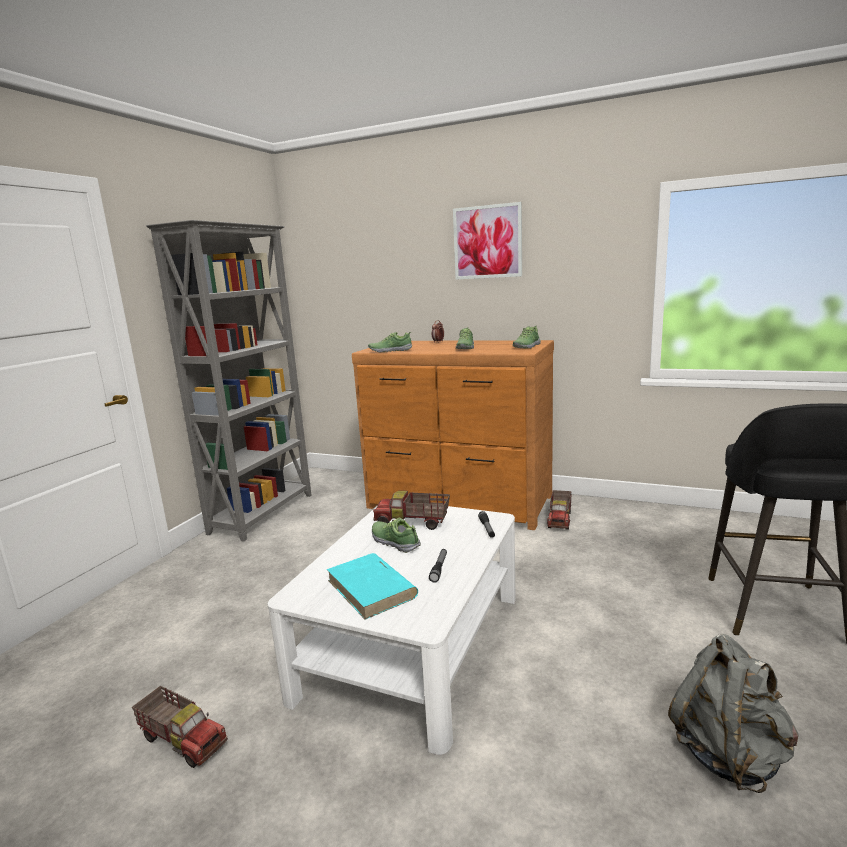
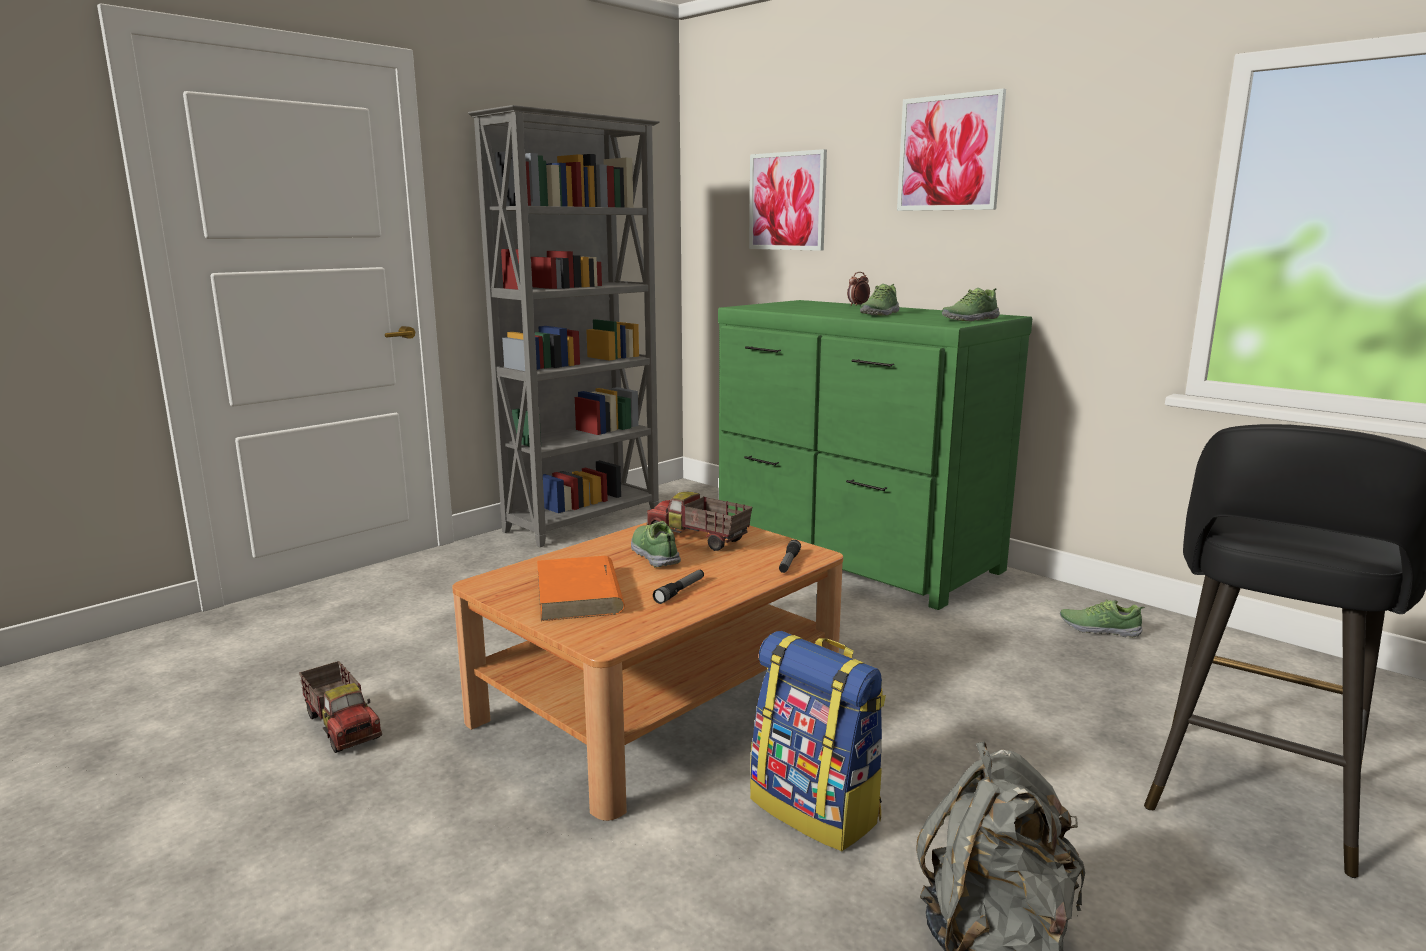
camera: 20 degrees right, 0 degrees up
(372, 589) = (579, 594): turquoise book -> orange book
(373, 276) = (787, 201): none -> picture
(390, 350) = (771, 309): shoe -> shoe (1099, 629)
(413, 644) = (658, 701): white coffee table -> brown coffee table
(459, 502) = (853, 555): brown dresser -> green dresser
(560, 519) = (991, 604): toy truck -> none
(568, 696) = (817, 809): none -> backpack

